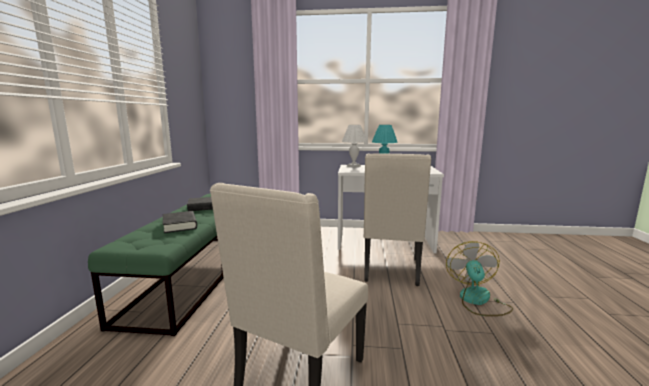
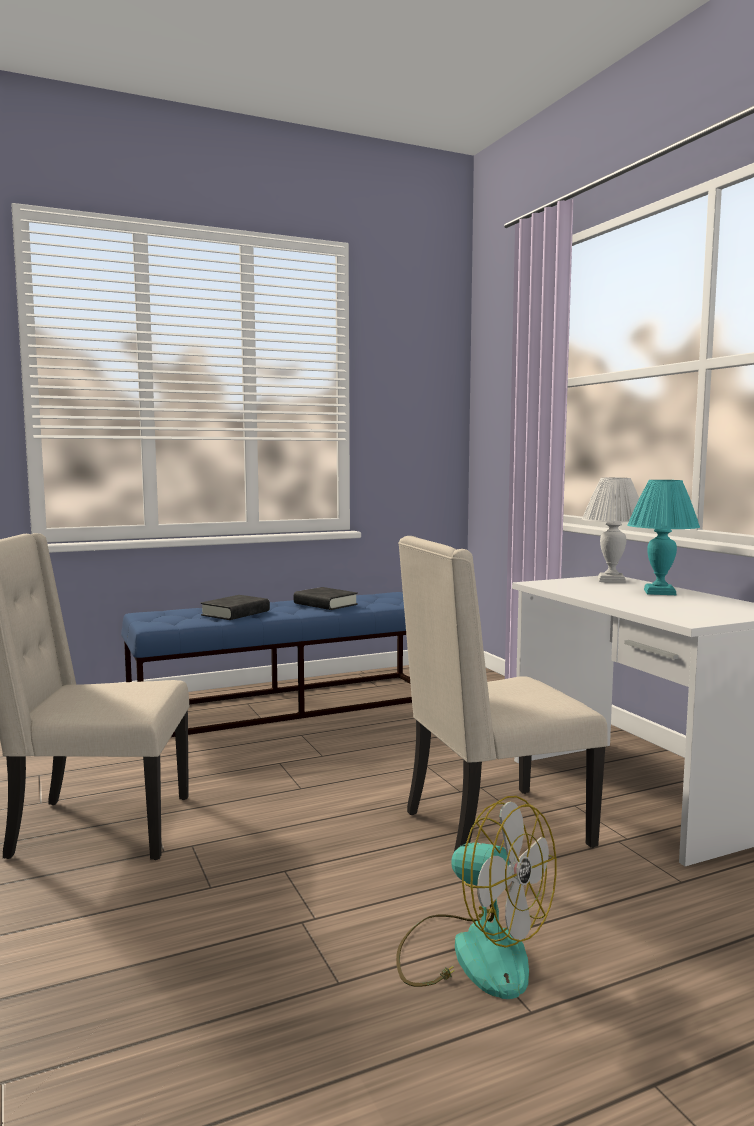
camera: 60 degrees right, 5 degrees down
(198, 274) = (288, 705): green bench -> blue bench
(477, 301) = (472, 953): fan -> fan turned 60 degrees clockwise

